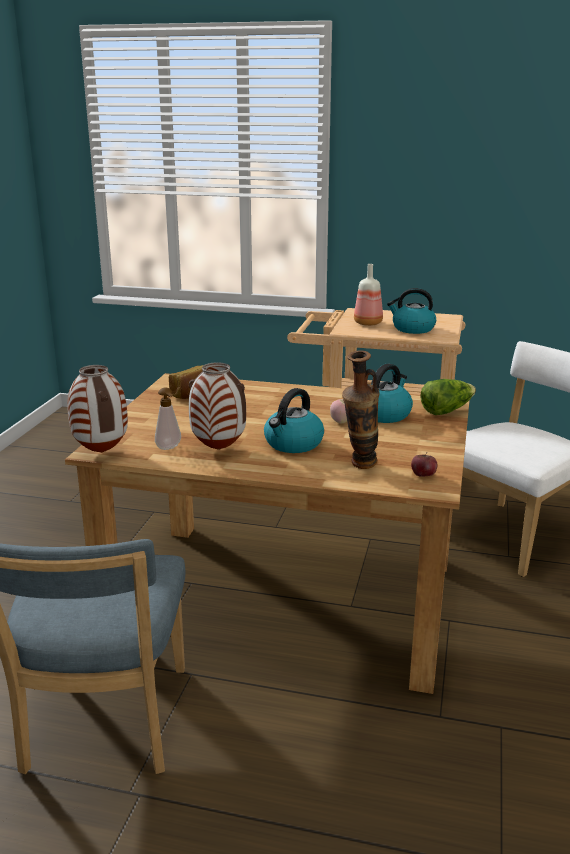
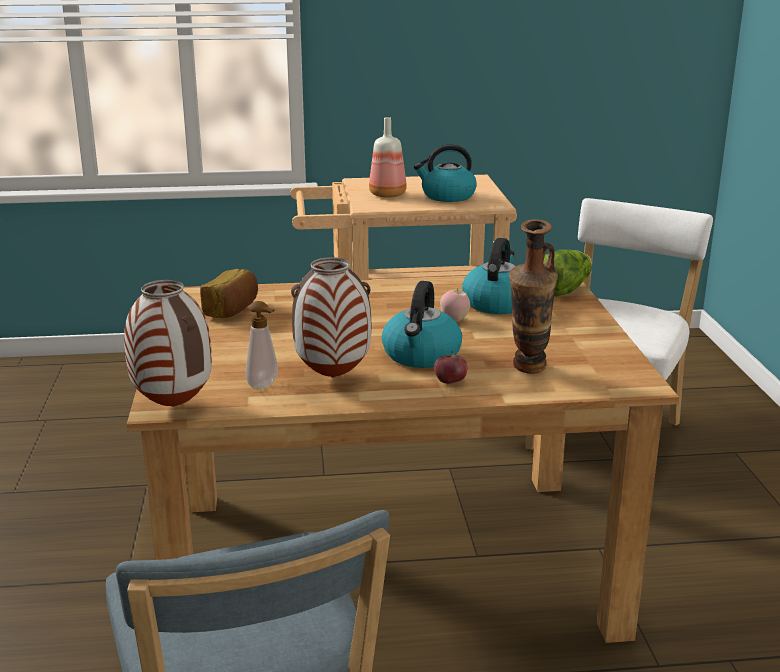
camera: 20 degrees left, 0 degrees up
(423, 475) = (609, 370): apple -> apple (450, 381)

